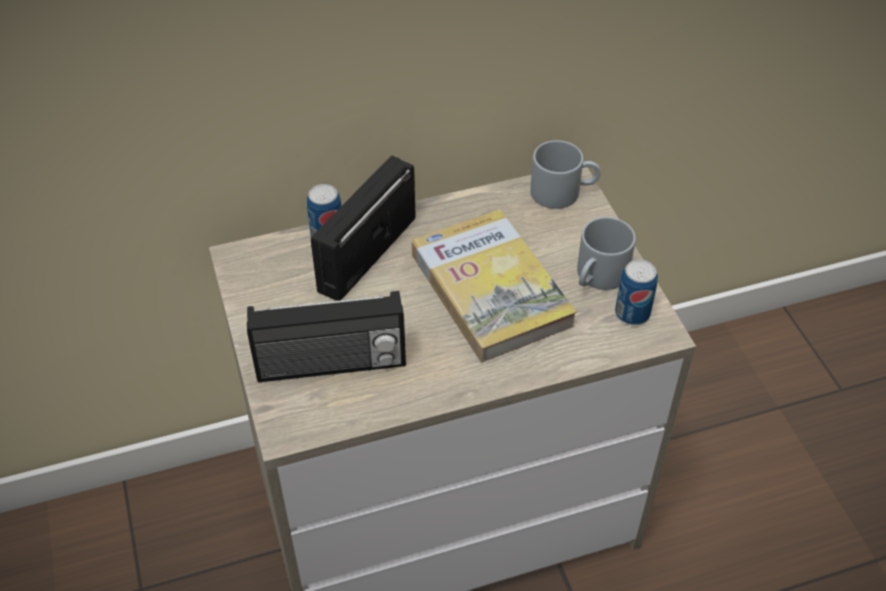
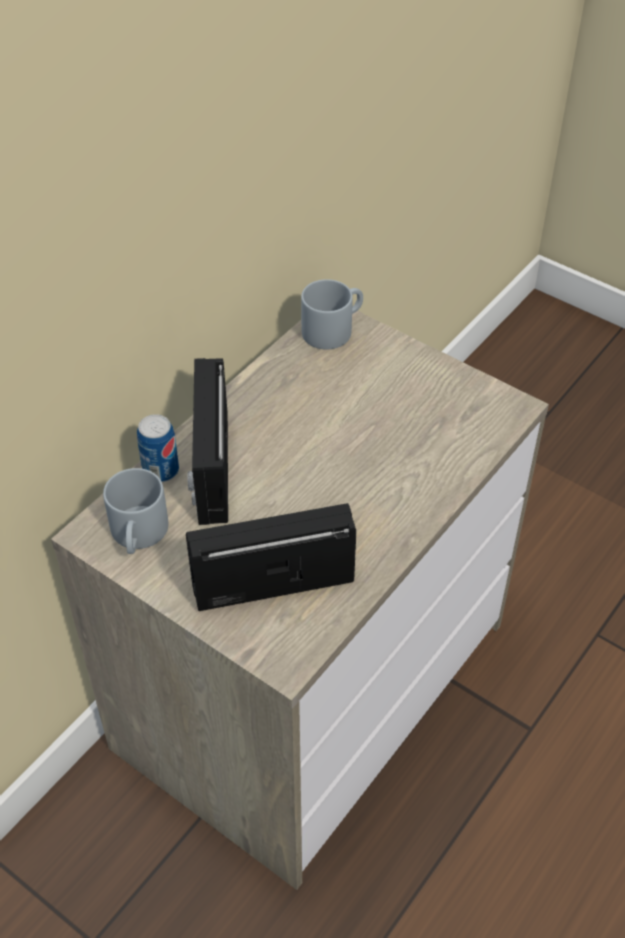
camera: 35 degrees left, 0 degrees up
(331, 365) = (273, 582): radio -> radio turned 150 degrees counterclockwise
(490, 289) = (349, 442): book -> none
(598, 277) = (427, 386): grey mug -> grey mug (139, 535)
(632, 313) = (479, 403): can -> none

